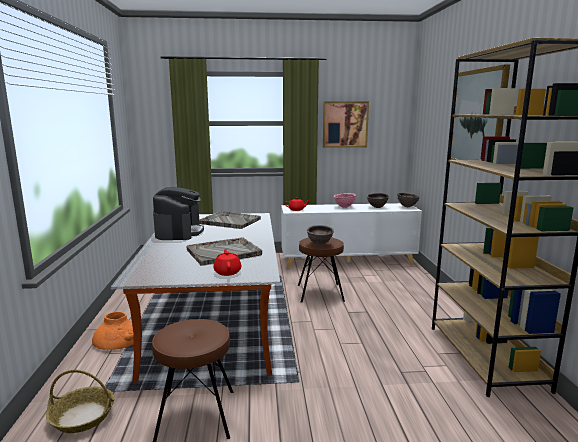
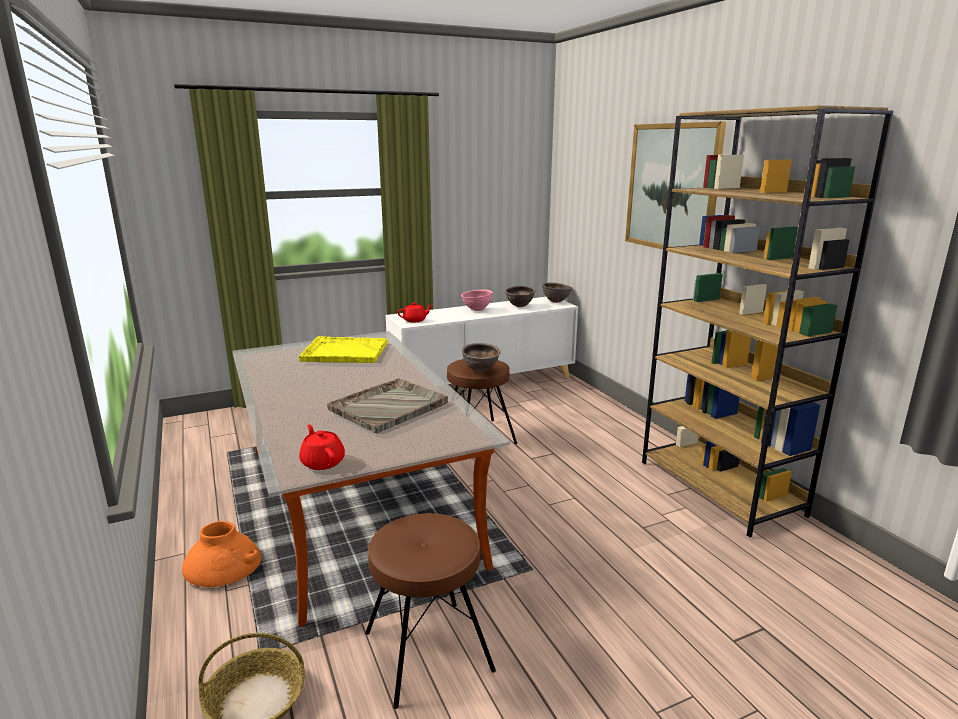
camera: 20 degrees left, 5 degrees up
(179, 232) = (283, 380): coffee machine -> none
(227, 272) = (426, 438): red teapot -> red teapot (322, 462)
(229, 221) = (344, 352): grey tray -> yellow tray
(345, 124) = (465, 191): picture -> none

